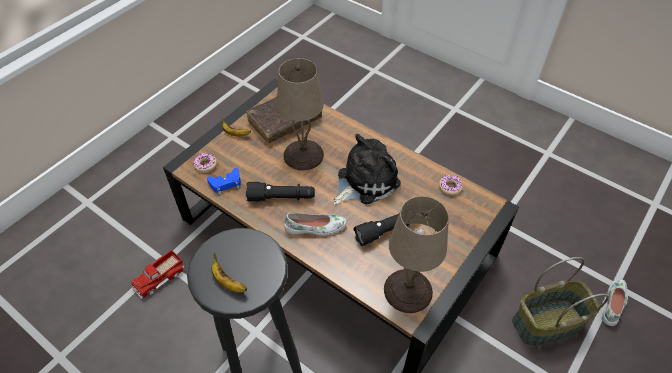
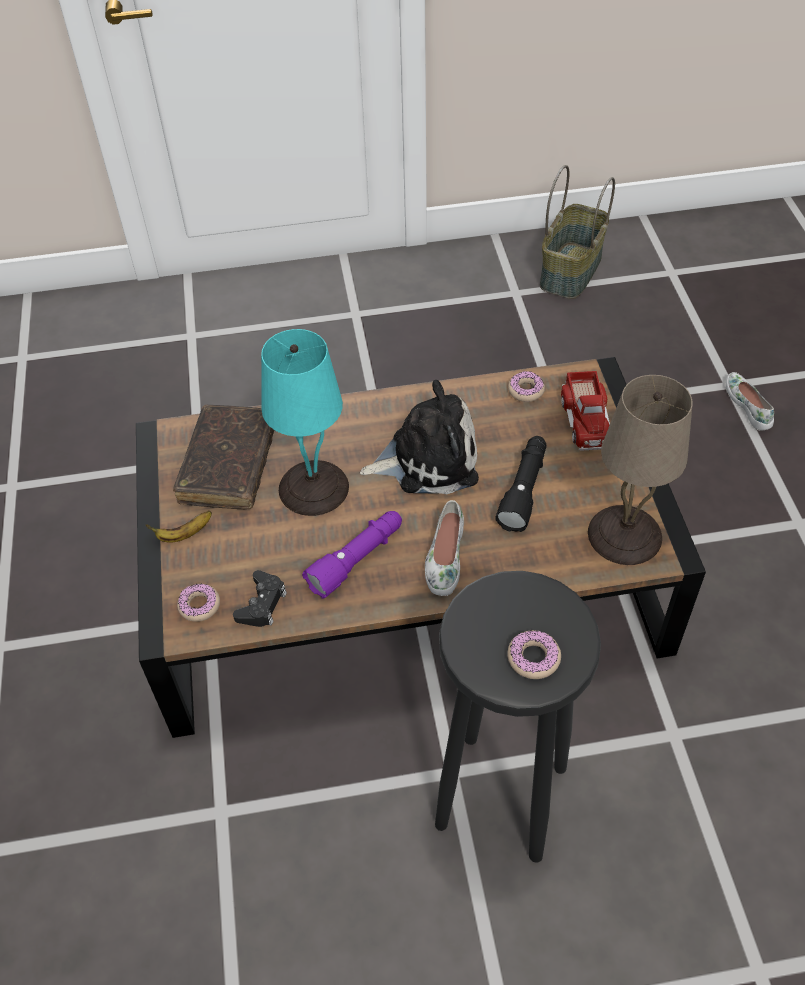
camera: 45 degrees left, 0 degrees up
(159, 277) = (242, 836): toy truck -> toy truck (586, 419)
(226, 183) = (262, 604): blue game controller -> black game controller
(227, 282) = (533, 658): banana -> donut
(281, 197) = (357, 559): black flashlight -> purple flashlight
(303, 154) = (312, 487): beige table lamp -> turquoise table lamp
(315, 228) = (444, 558): white shoe -> white shoe turned 150 degrees clockwise
(364, 181) = (427, 458): plush toy -> plush toy turned 75 degrees clockwise
(547, 324) = (718, 476): basket -> basket (571, 272)

